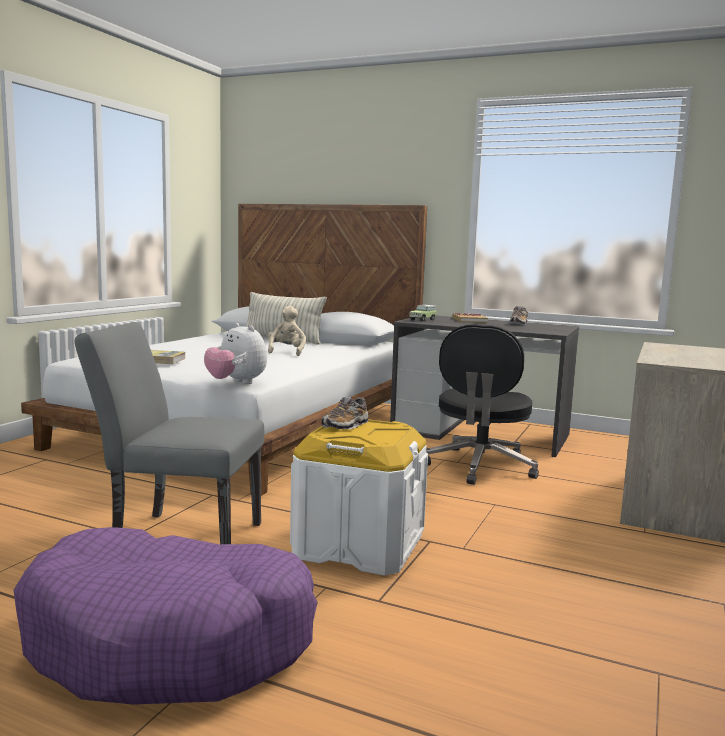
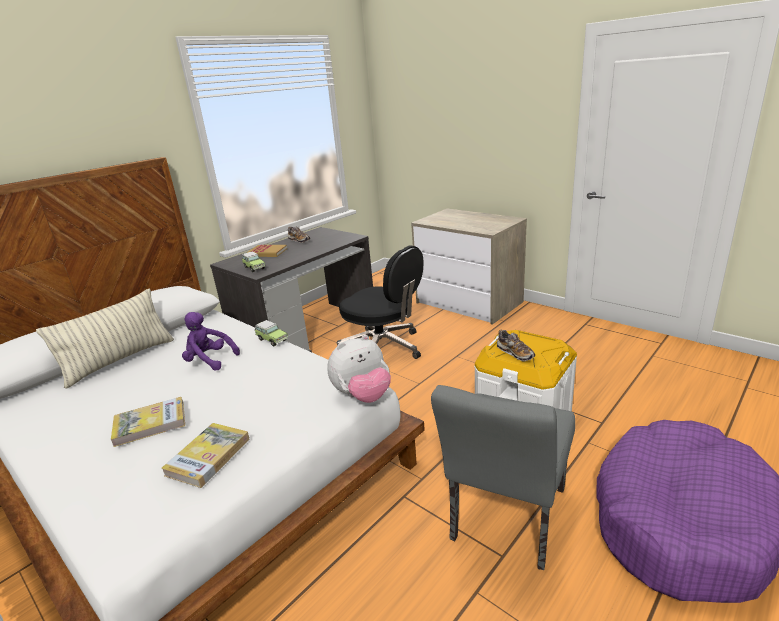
camera: 70 degrees left, 15 degrees up
(193, 349) = (150, 424): none -> book
(286, 352) = (209, 360): beige plush toy -> purple plush toy
(331, 360) = (271, 339): none -> toy car

